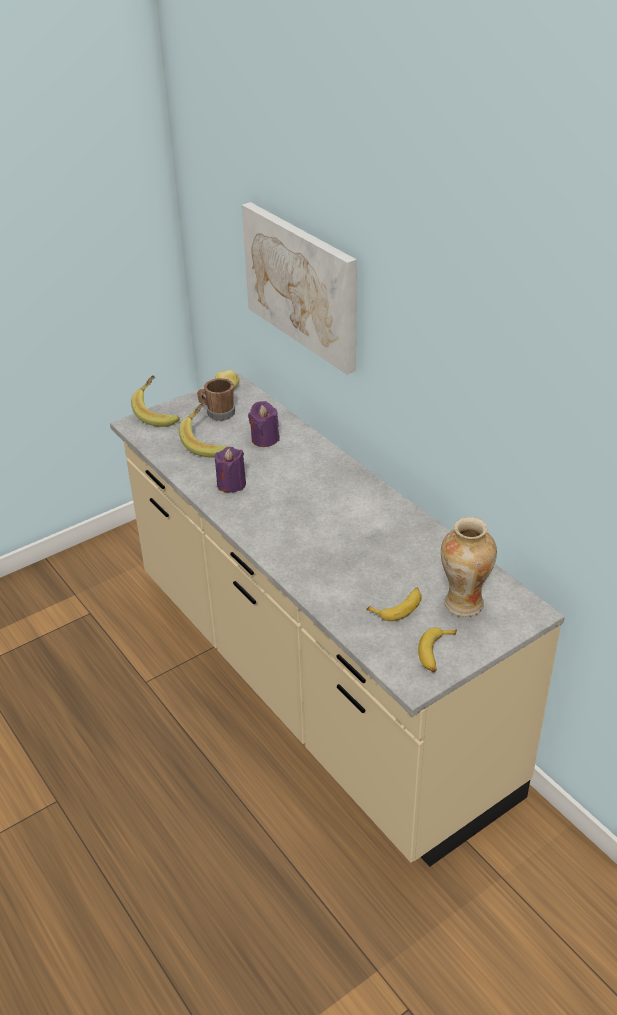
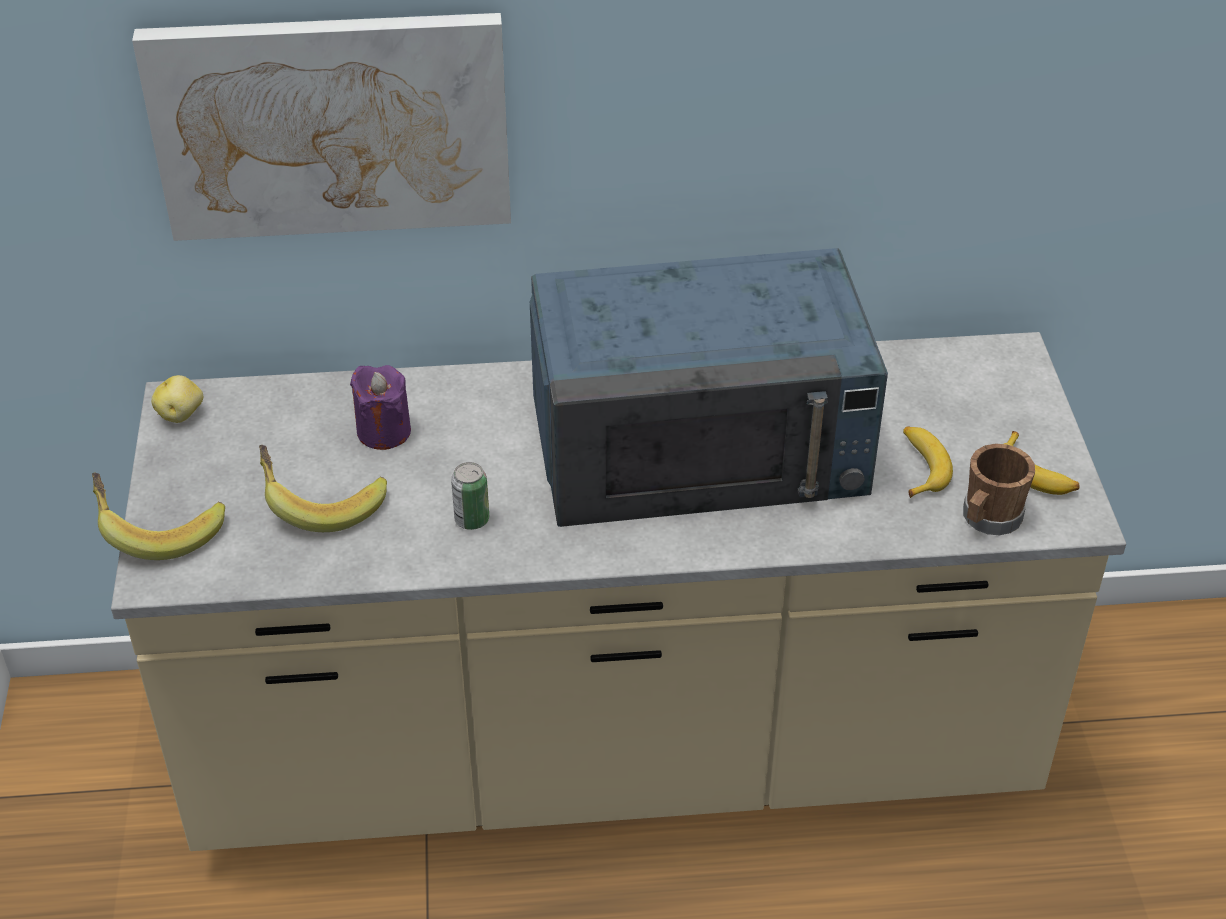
camera: 60 degrees left, 5 degrees up
(217, 413) = (243, 456): brown mug -> brown mug (988, 519)
(231, 484) = (472, 520): purple candle -> can
(345, 528) = (702, 442): none -> blue microwave
(463, 604) = (957, 405): vase -> none

